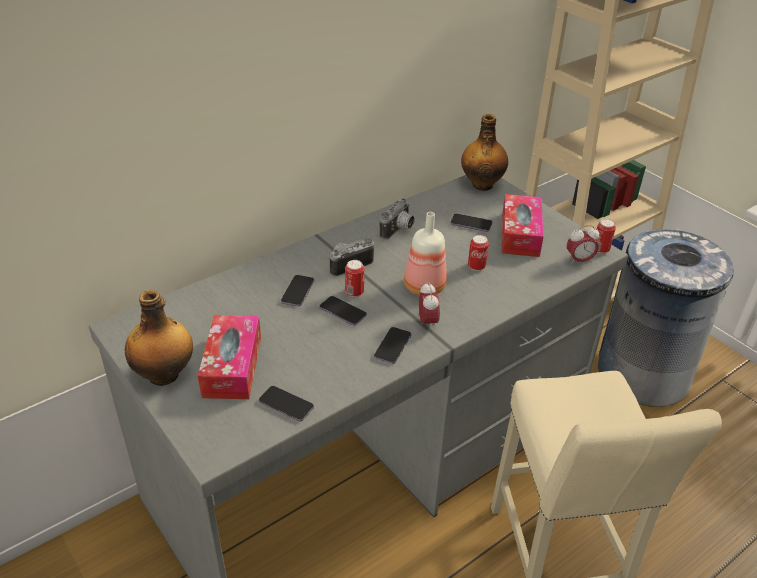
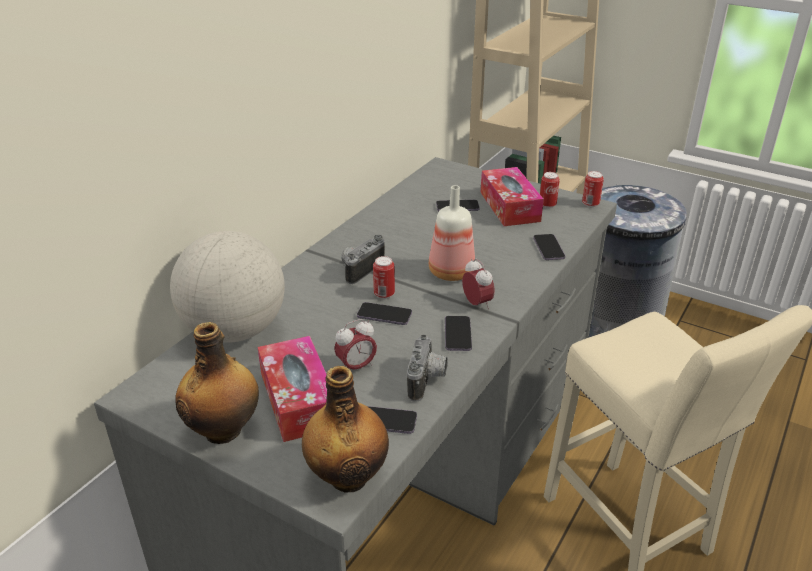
camera: 20 degrees left, 5 degrees down
(218, 293) = (235, 330): none -> globe
(297, 292) = (323, 308): phone -> phone (548, 248)
(398, 230) = (390, 228): camera -> camera (428, 381)
(476, 266) = (489, 243): can -> can (547, 205)
(482, 184) = (444, 171): bottle -> bottle (348, 476)
(579, 260) = (578, 217): alarm clock -> alarm clock (356, 367)

